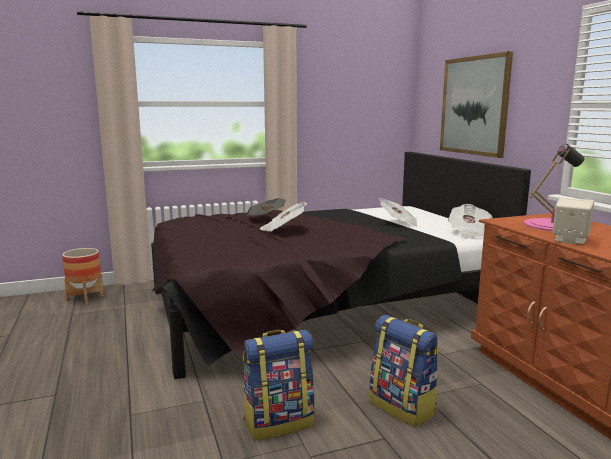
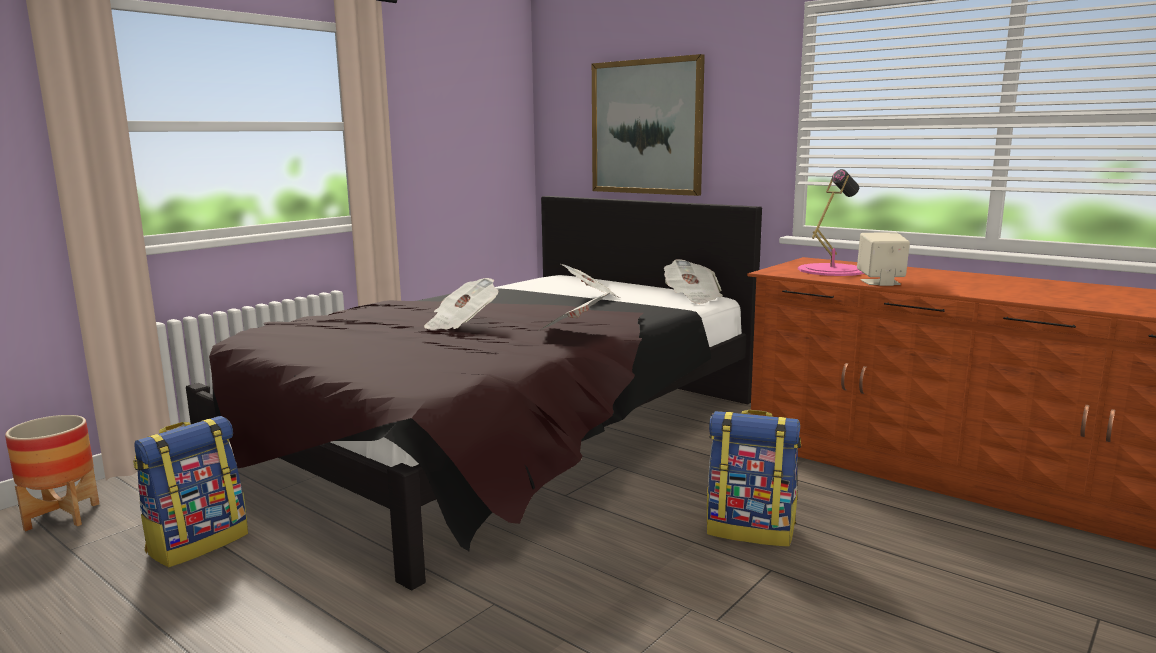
camera: 30 degrees left, 0 degrees up
(265, 218) = (402, 313): newspaper -> newspaper (573, 332)
(279, 422) = (631, 595): backpack -> backpack (198, 543)

